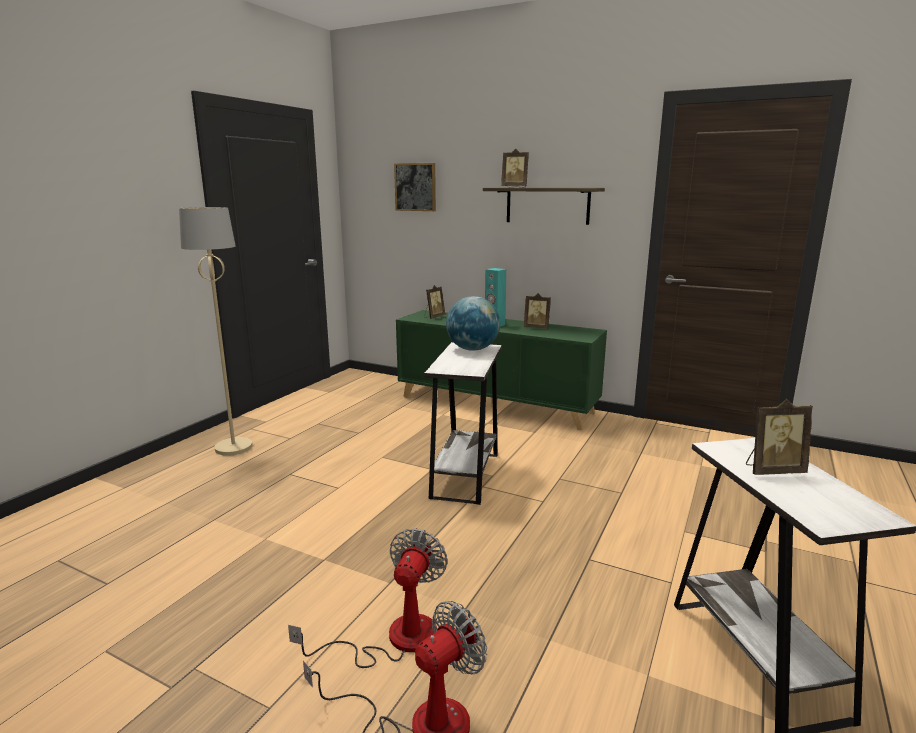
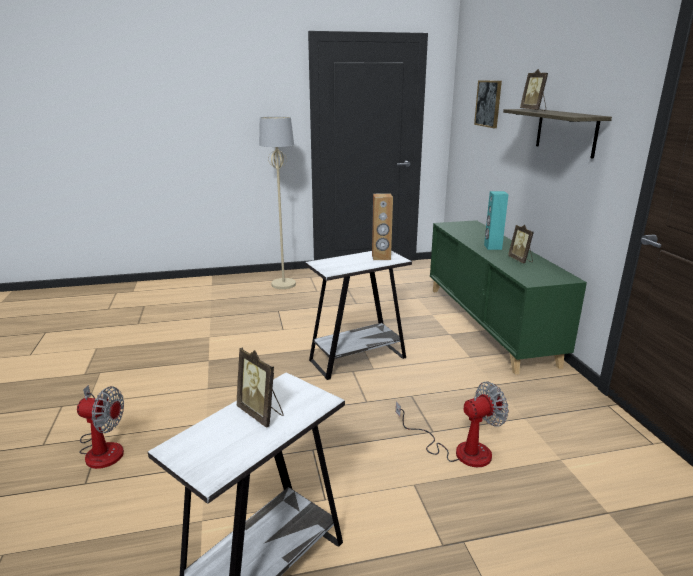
camera: 50 degrees right, 5 degrees up
(394, 639) = (160, 412): fan -> fan (460, 450)
(433, 317) = (465, 228): picture frame -> none
(472, 349) = (381, 257): globe -> brown speaker

